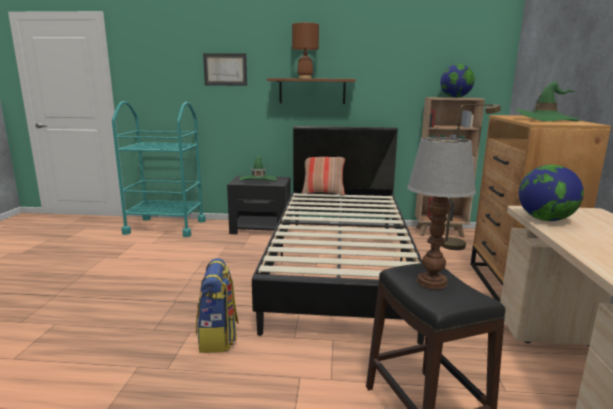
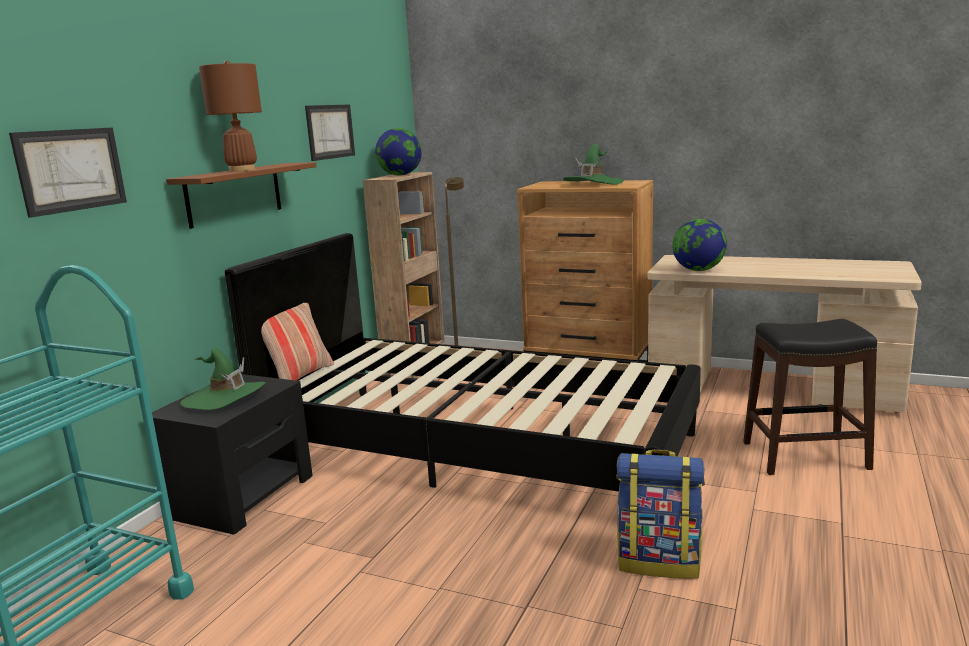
camera: 70 degrees left, 0 degrees up
(402, 63) = (330, 131): none -> picture
(430, 282) = (811, 329): table lamp -> none

